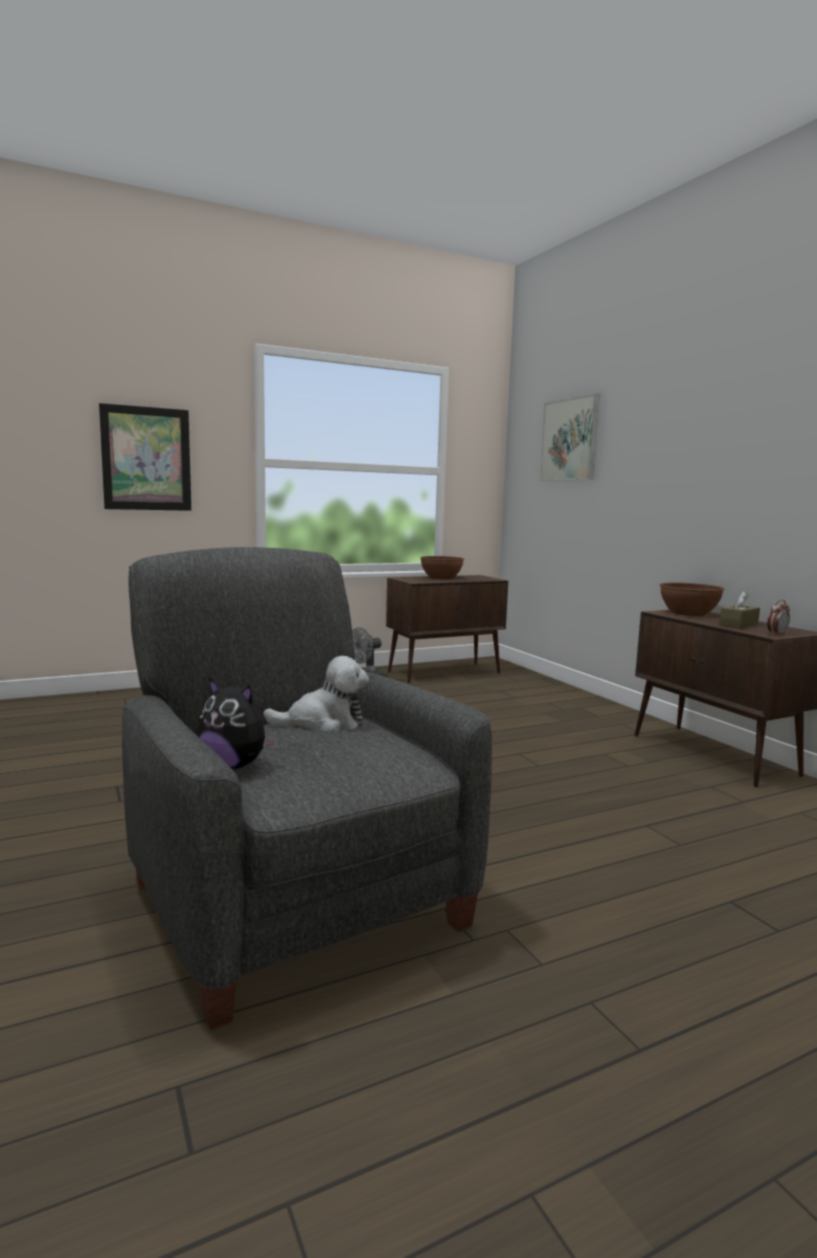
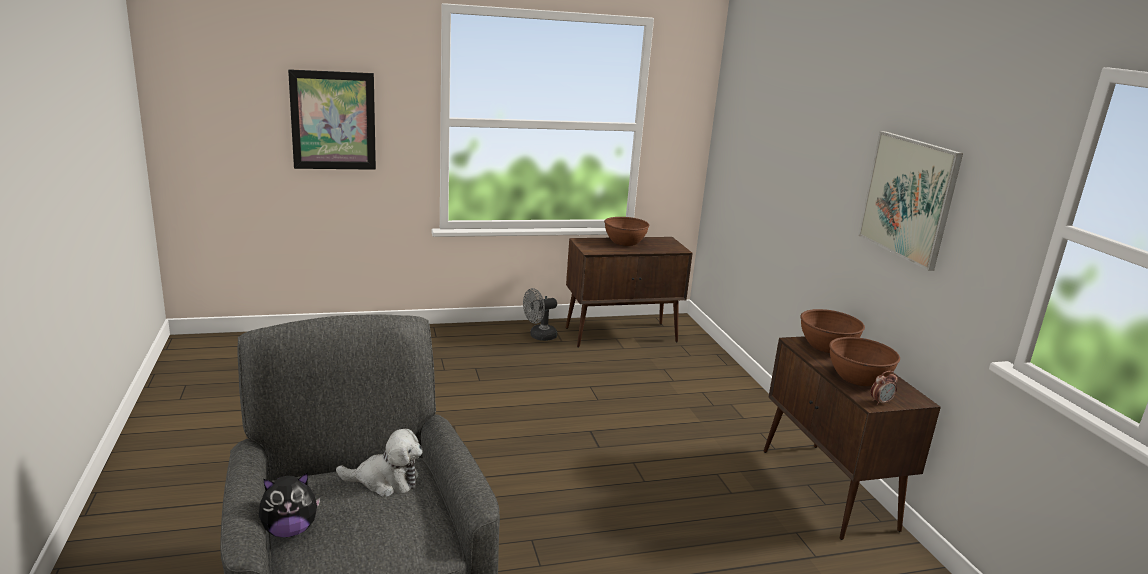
camera: 10 degrees right, 10 degrees up
(235, 765) = (290, 530): plush toy -> plush toy turned 60 degrees counterclockwise
(569, 440) = (766, 116): picture -> picture (908, 198)
(738, 625) = (858, 378): brown tissue box -> brown bowl

